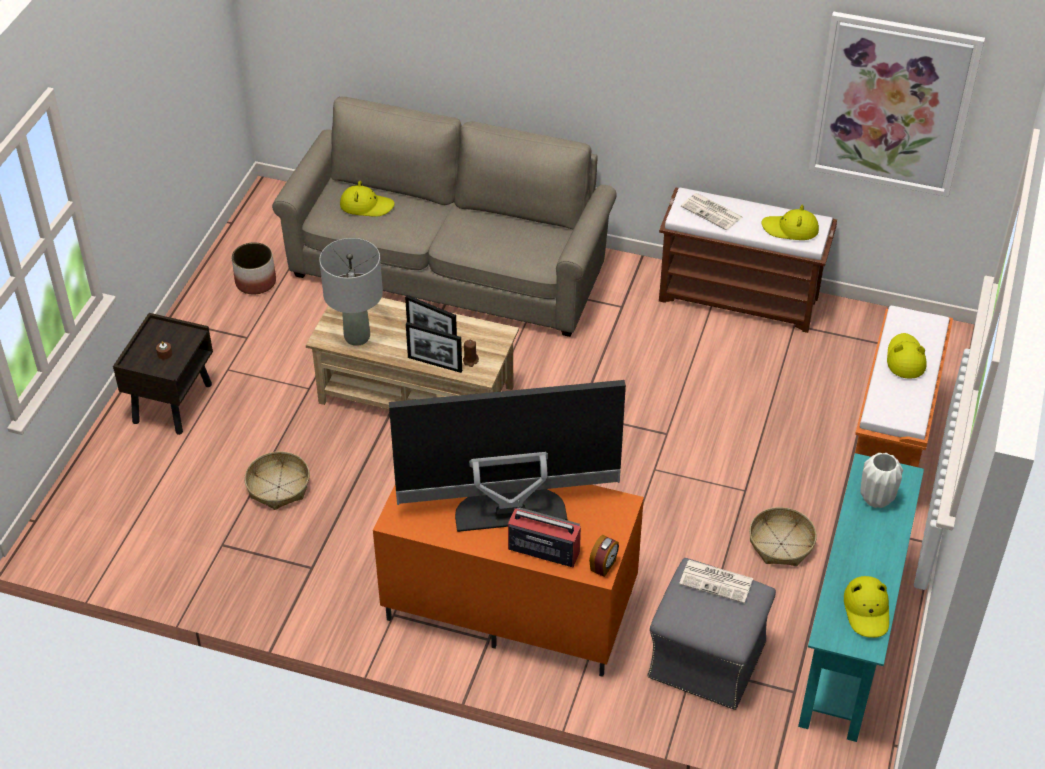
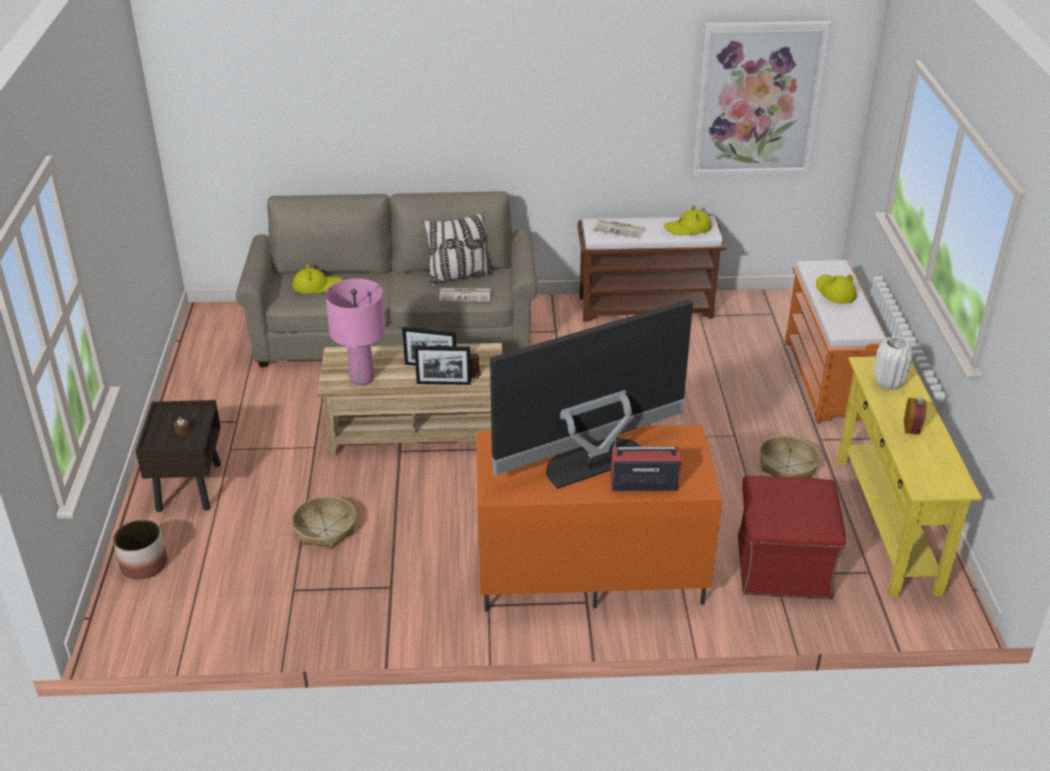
camera: 20 degrees left, 10 degrees down
(255, 282) = (224, 378): planter -> planter (144, 564)
(357, 336) = (362, 378): grey table lamp -> pink table lamp
(518, 228) = (458, 276): none -> pillow
(603, 565) = (703, 483): alarm clock -> alarm clock (912, 427)
(705, 659) = (782, 567): grey ottoman -> red ottoman
(717, 581) = (786, 485): newspaper -> newspaper (465, 295)
(849, 642) = (887, 523): turquoise console table -> yellow console table
(867, 610) = (940, 462): yellow hat -> none

